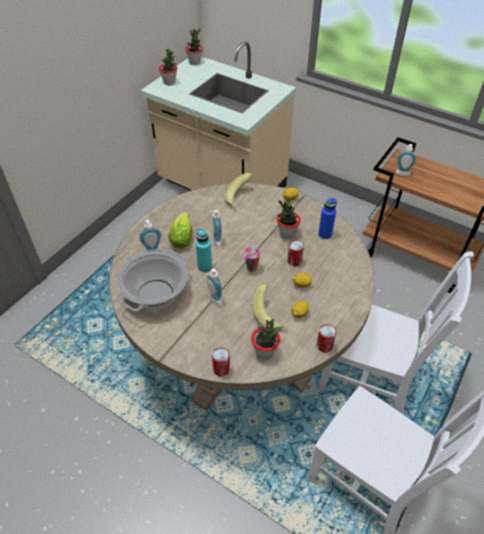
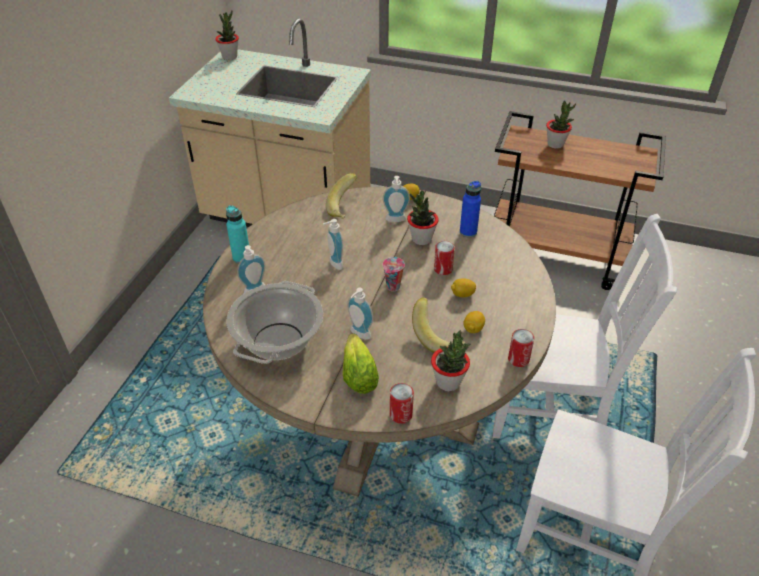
camera: 15 degrees left, 5 degrees down
(169, 82) = (205, 84): potted plant -> potted plant (555, 144)
(182, 236) = (288, 265): lettuce -> lettuce (358, 372)
(204, 266) = (331, 296): turquoise bottle -> turquoise bottle (241, 257)
(402, 174) = (528, 152): soap dispenser -> soap dispenser (396, 220)

